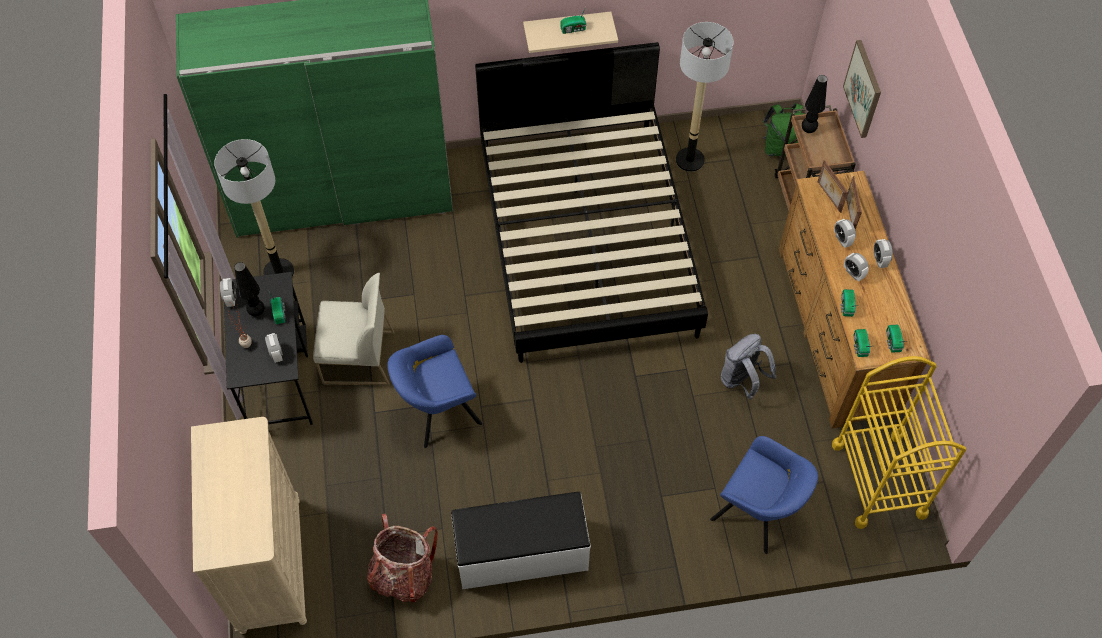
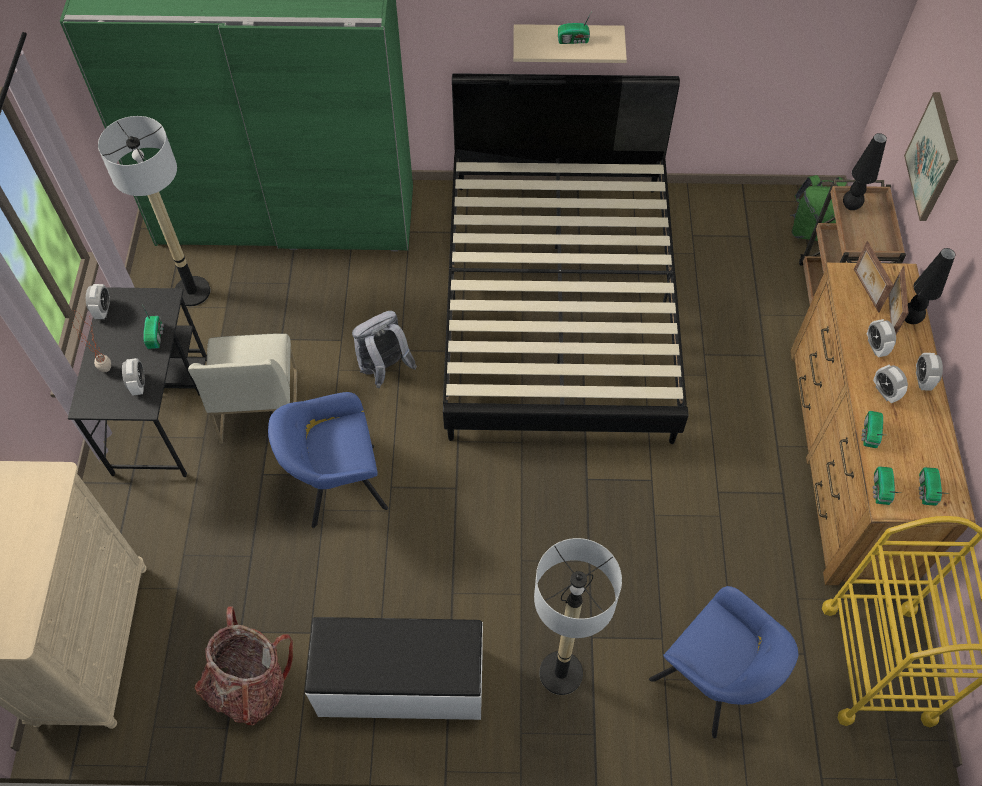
camera: 10 degrees right, 0 degrees up
(257, 312) = (129, 331): black table lamp -> black table lamp (910, 319)
(358, 358) = (258, 406): white chair -> white chair turned 75 degrees clockwise
(690, 160) = (699, 230): floor lamp -> floor lamp (561, 673)
(742, 381) = (719, 506): grey backpack -> grey backpack (384, 369)

